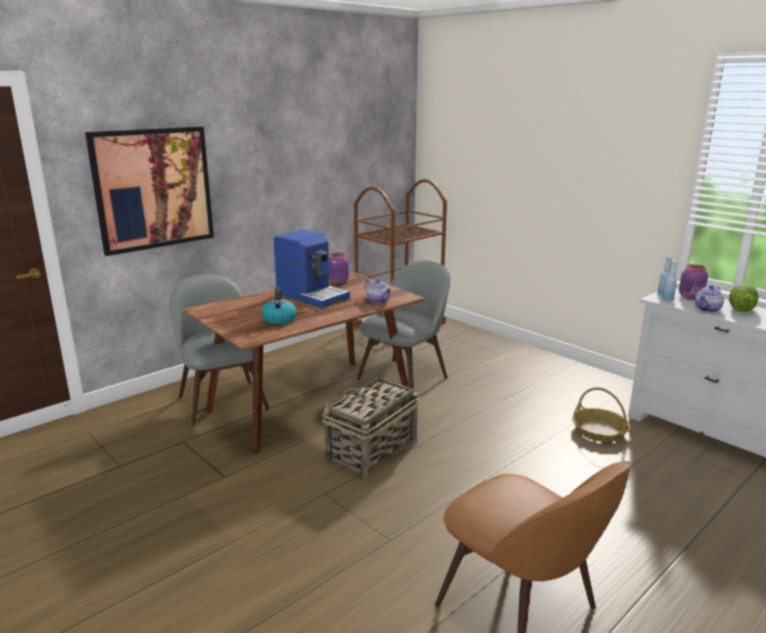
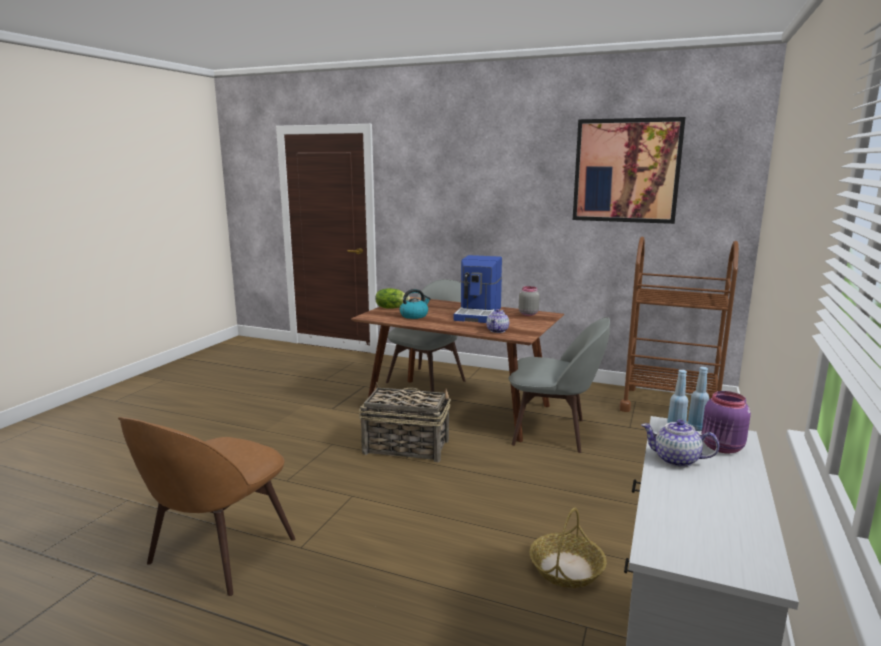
camera: 65 degrees right, 5 degrees down
(153, 189) = (440, 208): picture -> picture (626, 171)
(338, 281) = (528, 314): purple jar -> grey jar
(740, 309) = (725, 486): lettuce -> lettuce (391, 308)

